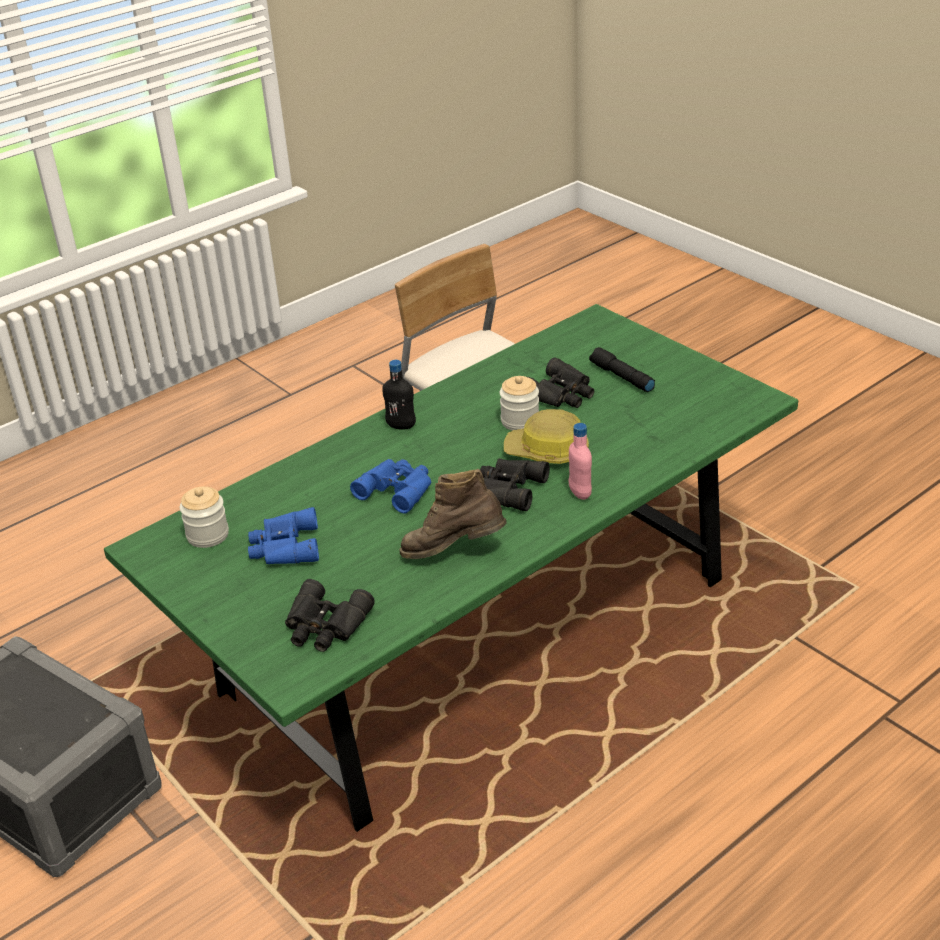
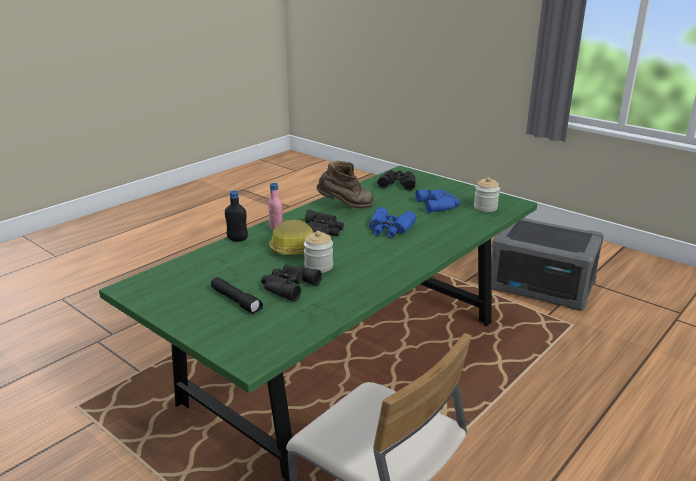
camera: 170 degrees right, 10 degrees down
(401, 426) = (405, 261): black bottle -> black bottle (237, 239)

